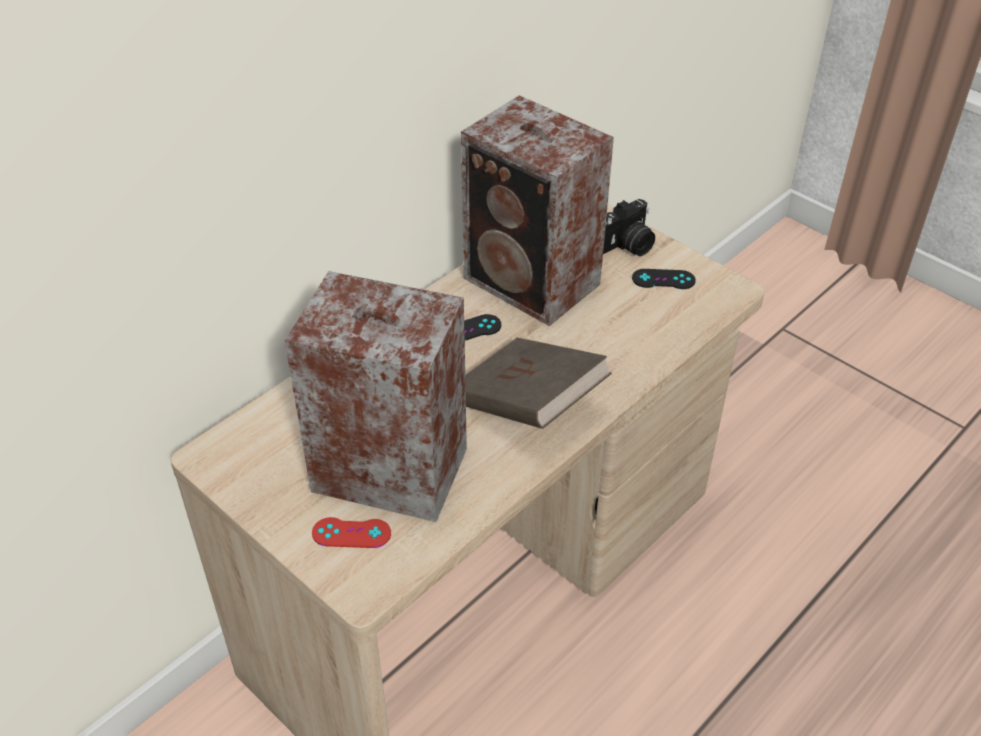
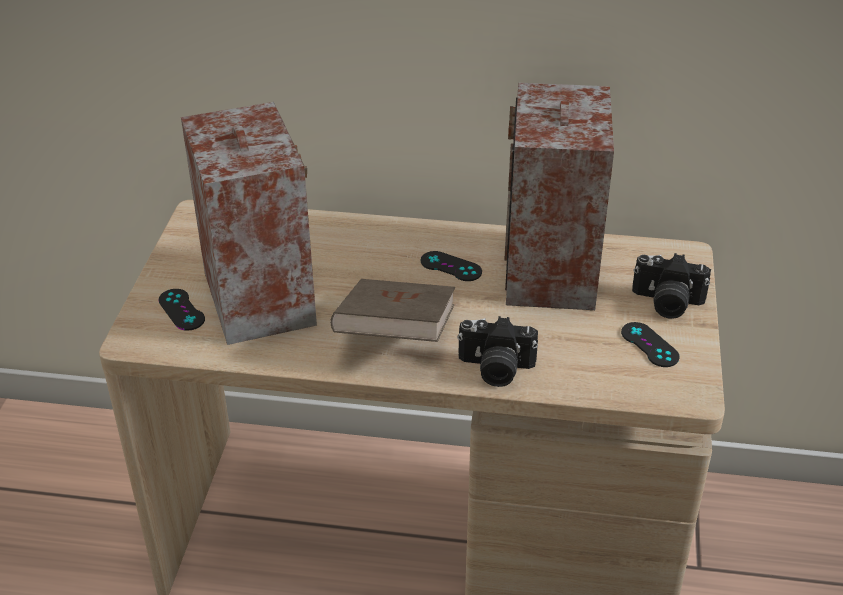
camera: 55 degrees right, 5 degrees down
(351, 533) = (181, 310): red game controller -> black game controller
(620, 371) = (495, 369): none -> camera

